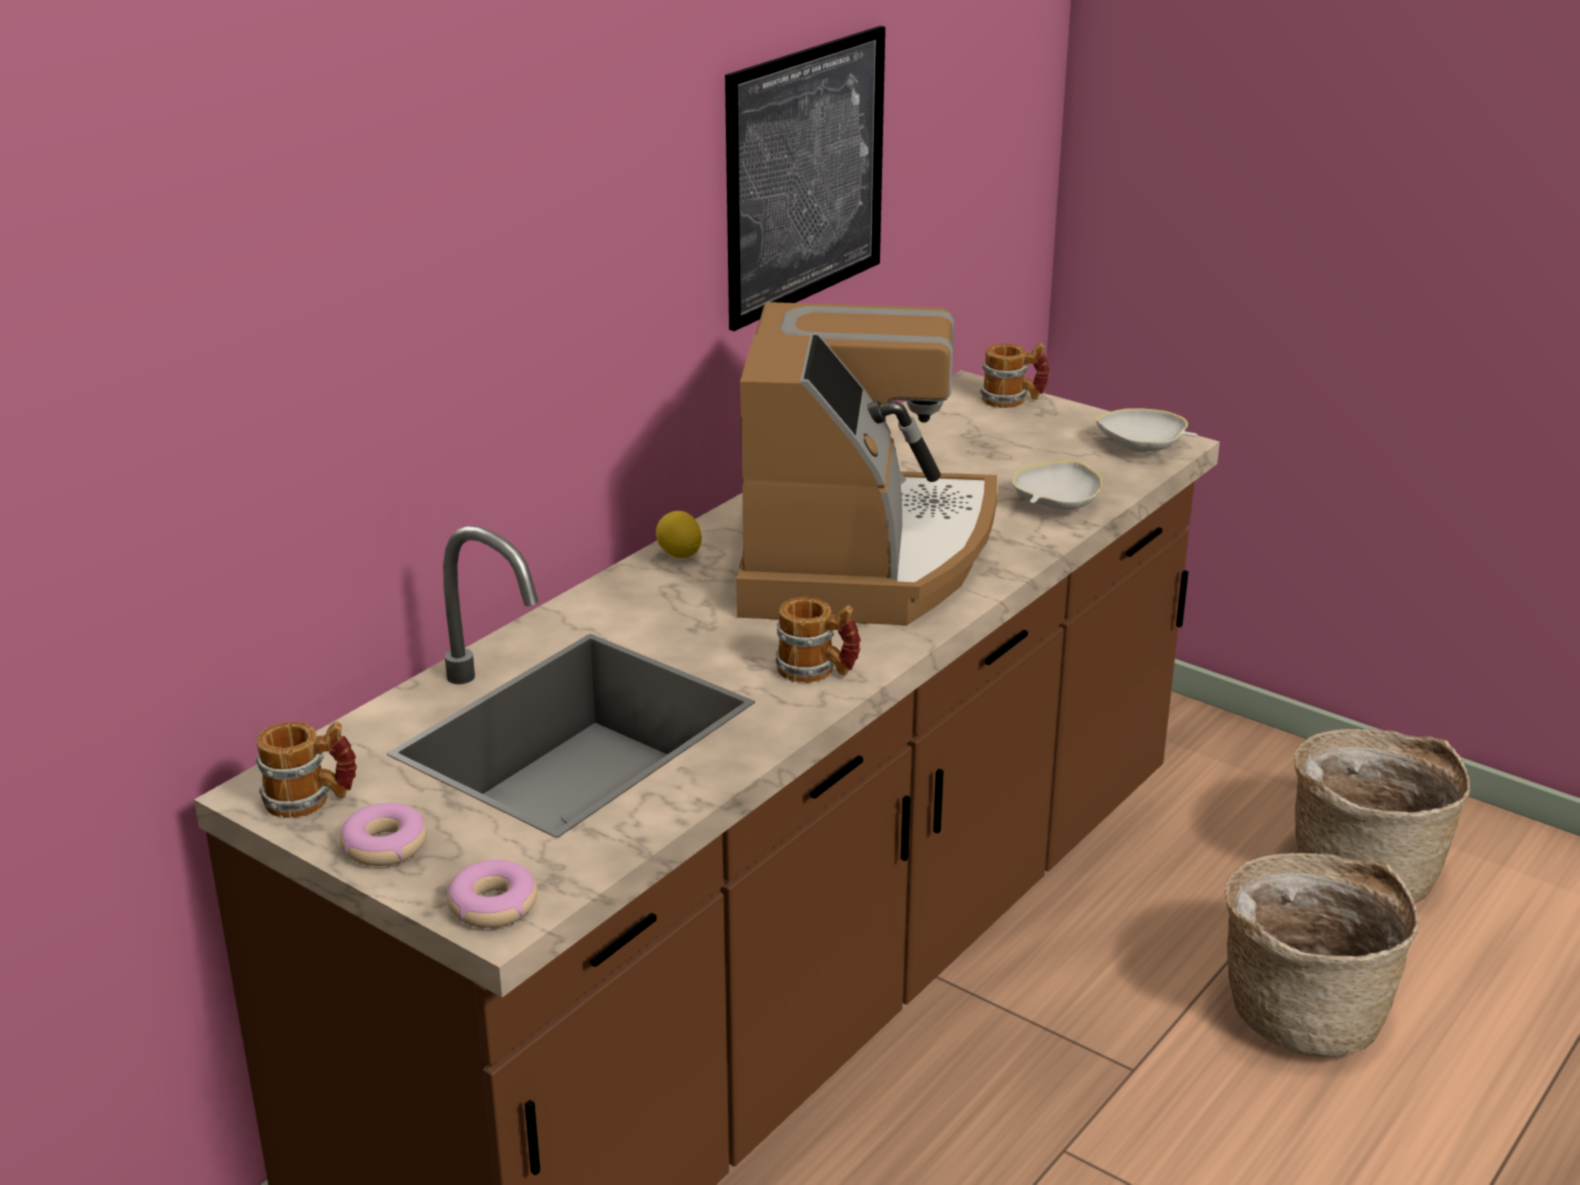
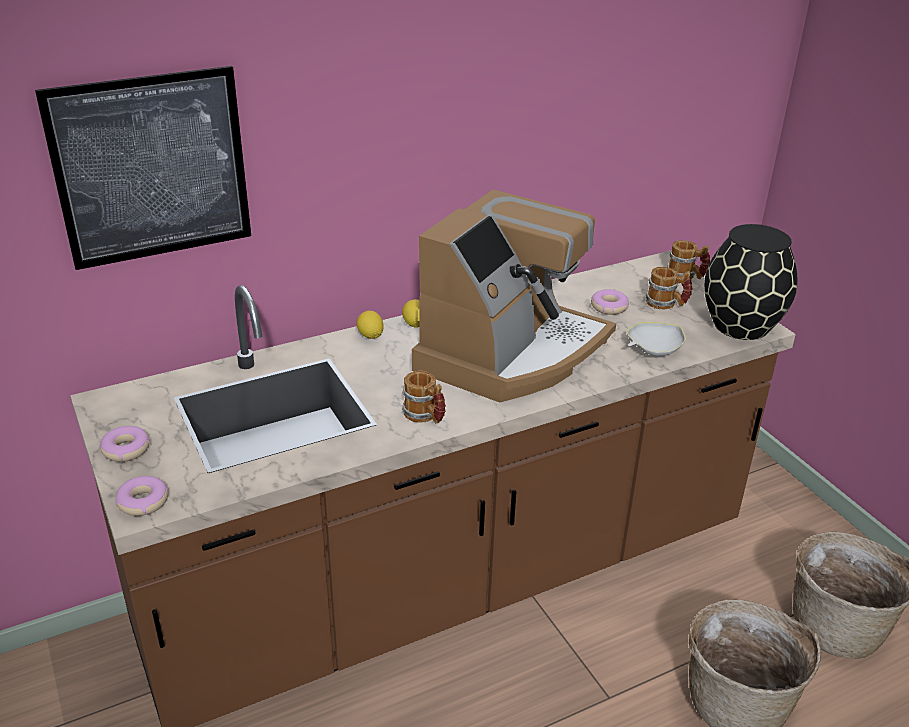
camera: 25 degrees right, 5 degrees up
(311, 800) = (117, 412): mug -> mug (666, 304)
(624, 587) = (370, 336): none -> lemon
(805, 175) = (552, 116): picture -> picture (152, 168)
(944, 464) = (609, 307): none -> donut
(1143, 448) = (741, 326): white bowl -> black vase

